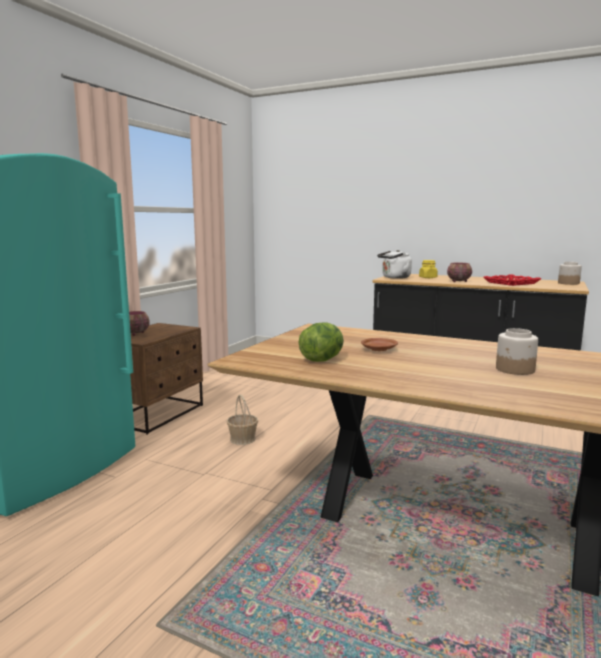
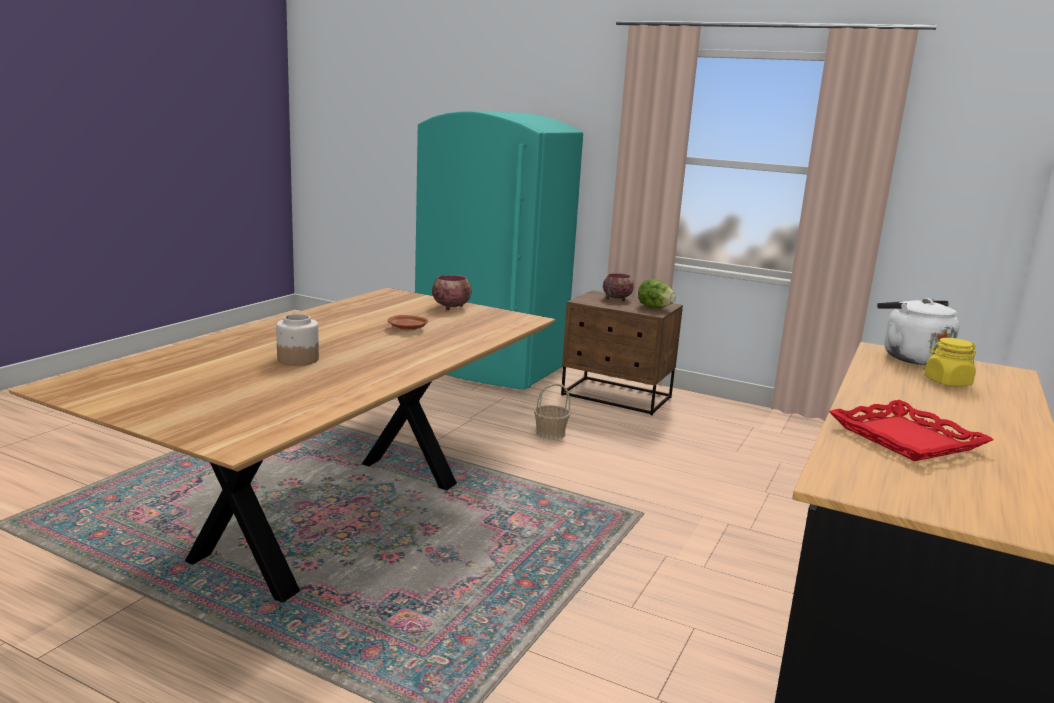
camera: 90 degrees right, 5 degrees up
(322, 360) = (378, 310): lettuce -> lettuce (654, 307)
(458, 281) = (884, 394): bowl -> bowl (452, 307)
(568, 283) = (977, 512): jar -> none

